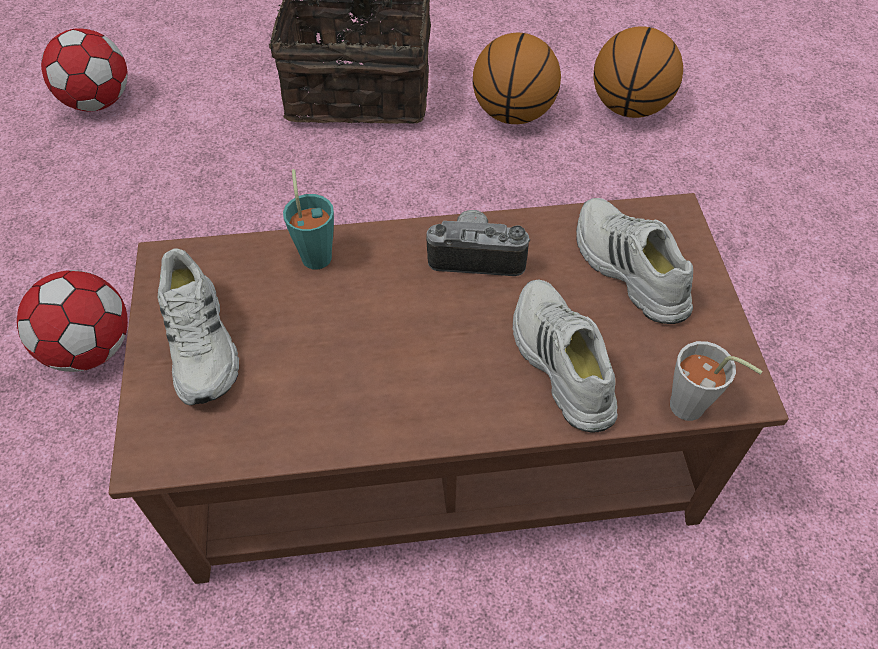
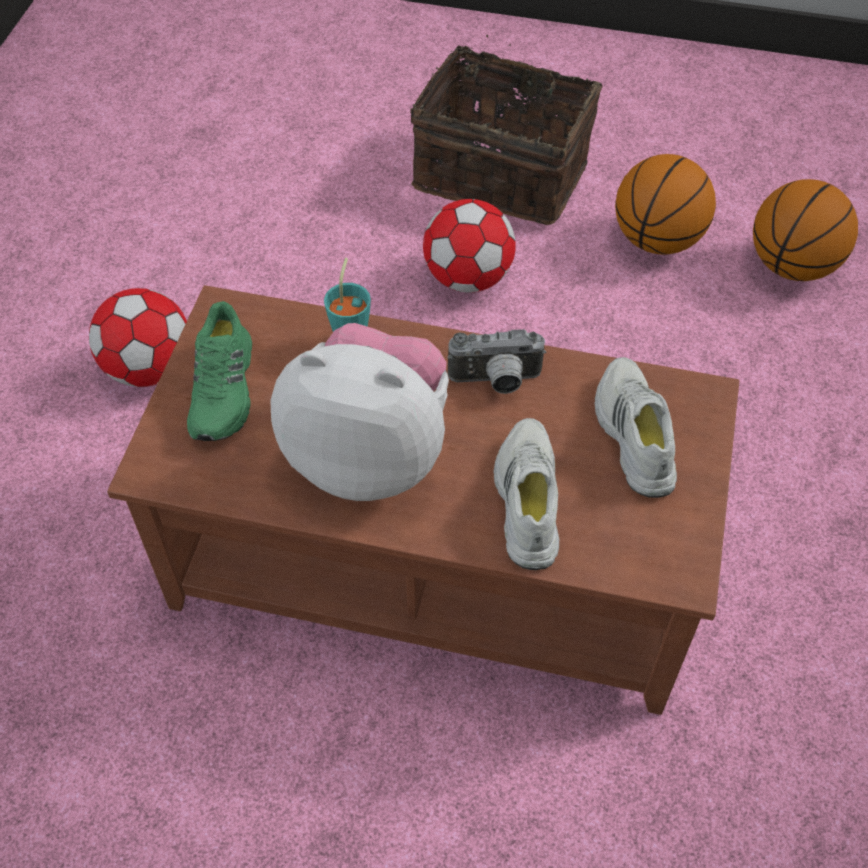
camera: 20 degrees right, 0 degrees up
(98, 102) = (237, 121): football -> football (468, 278)
(202, 342) = (224, 389): white shoe -> green shoe
(384, 363) = (370, 454): none -> plush toy
(477, 256) = (496, 382): camera -> camera turned 150 degrees clockwise
(694, 410) = (628, 579): grey cup -> none

